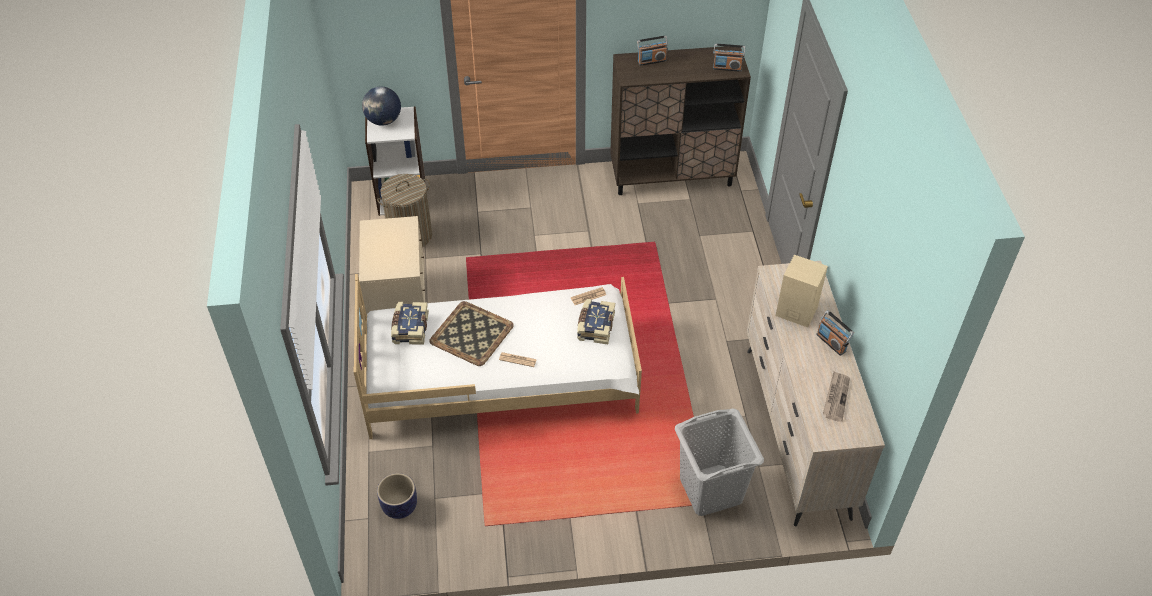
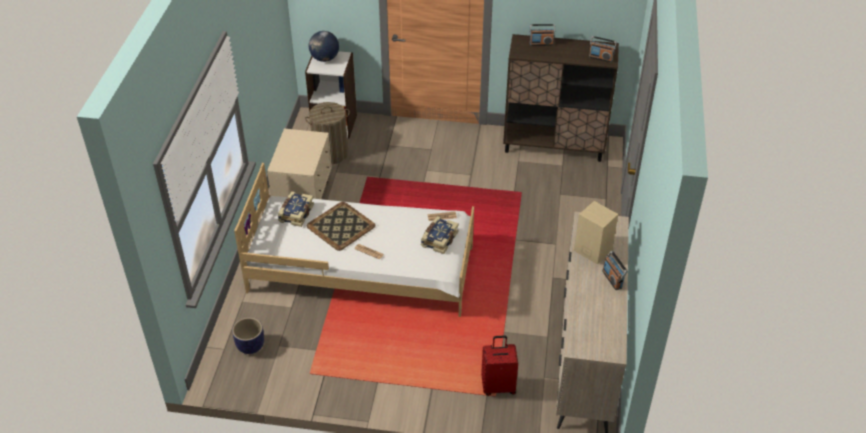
camera: 15 degrees right, 5 degrees down
(711, 489) = (498, 386): grey laundry basket -> red suitcase
(836, 397) = (599, 320): newspaper -> none

